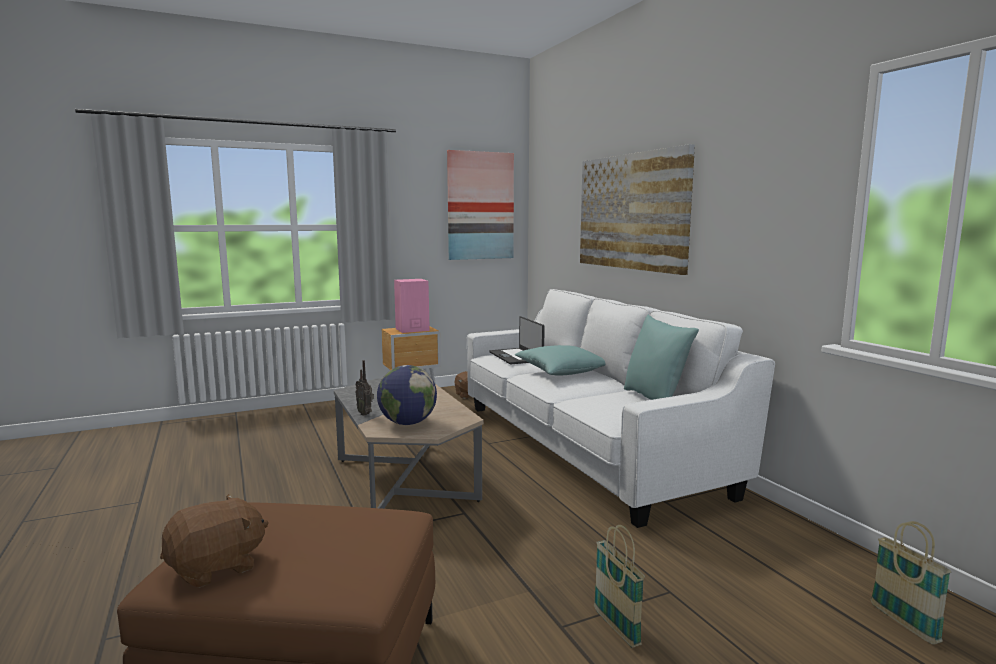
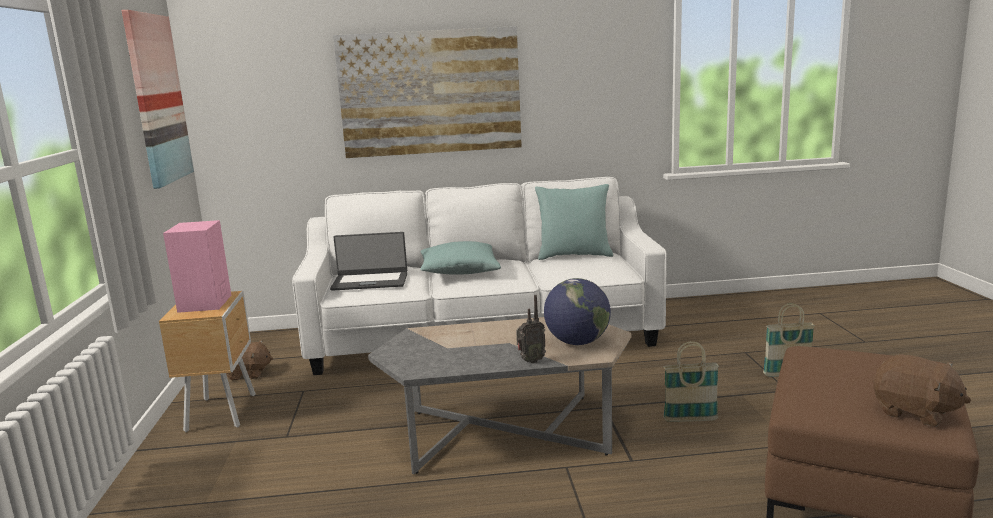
camera: 70 degrees left, 5 degrees up
(216, 567) = (914, 412): brown plush toy -> brown plush toy turned 150 degrees clockwise
(903, 623) = (777, 308): basket -> basket (690, 420)

